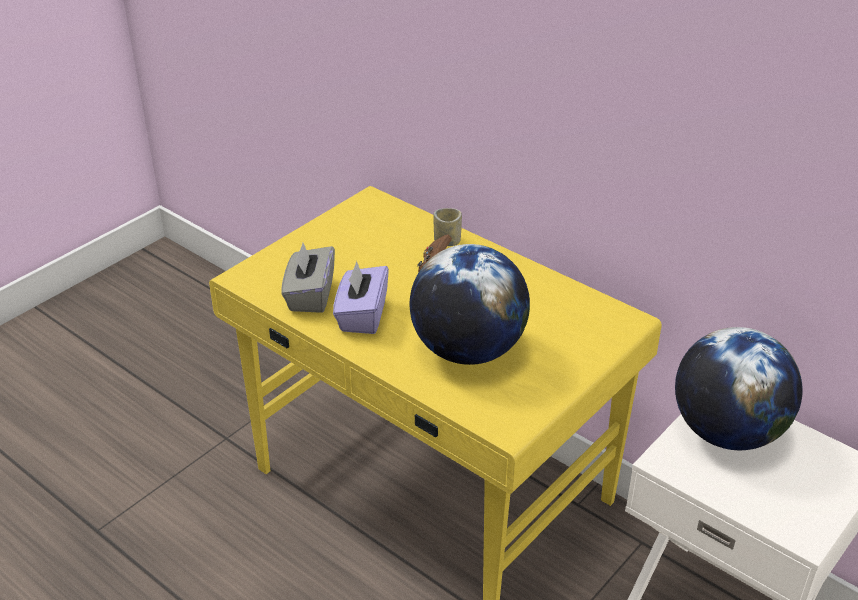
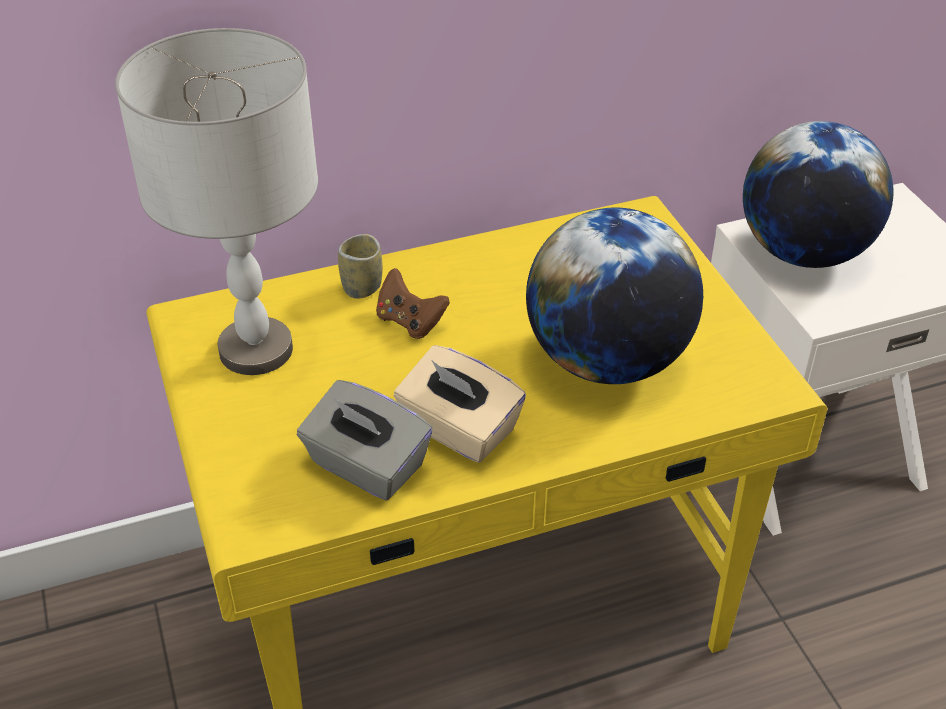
camera: 60 degrees left, 5 degrees up
(362, 316) = (458, 430): purple tissue box -> beige tissue box
(366, 229) = (257, 350): none -> grey table lamp

